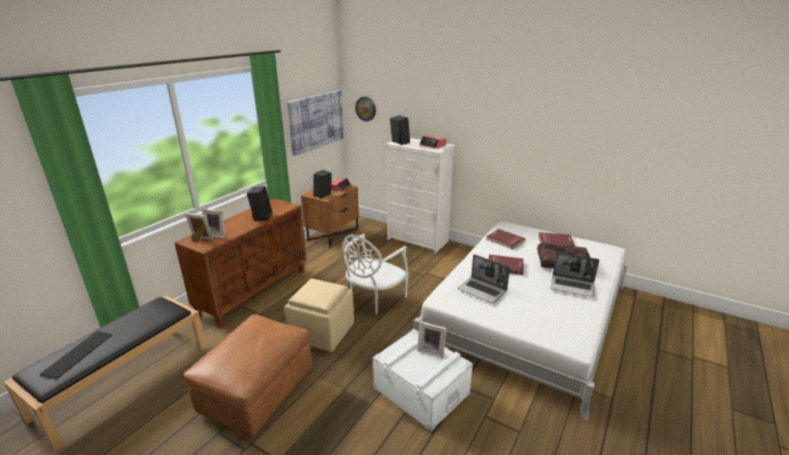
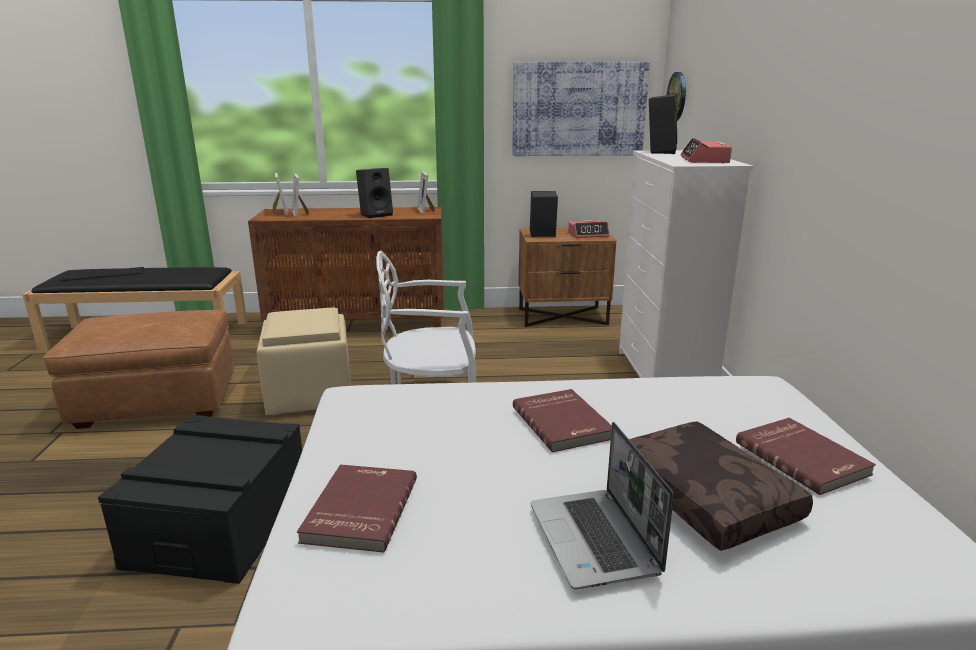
camera: 55 degrees right, 5 degrees down
(421, 390) = (220, 524): white storage box -> black storage box
(431, 351) = (240, 458): picture frame -> picture frame (426, 211)
(482, 290) = (425, 424): laptop -> none
(505, 240) = (687, 398): red book -> red book (358, 510)

